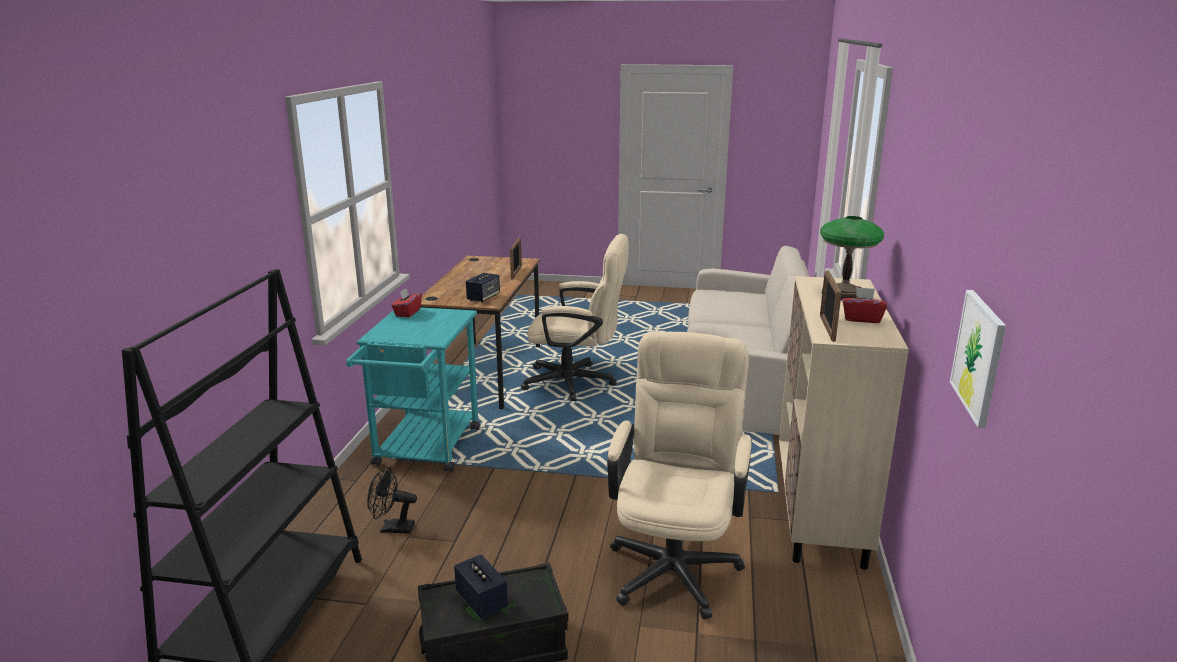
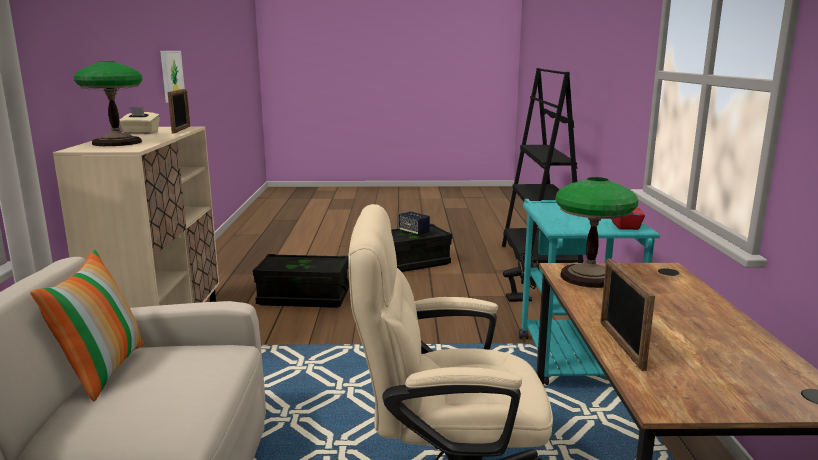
camera: 170 degrees right, 5 degrees down
(483, 298) = (590, 277): speaker -> table lamp
(676, 562) = (304, 297): beige office chair -> black storage box
(767, 348) = (102, 370): none -> pillow
(861, 319) = (140, 133): red tissue box -> beige tissue box

